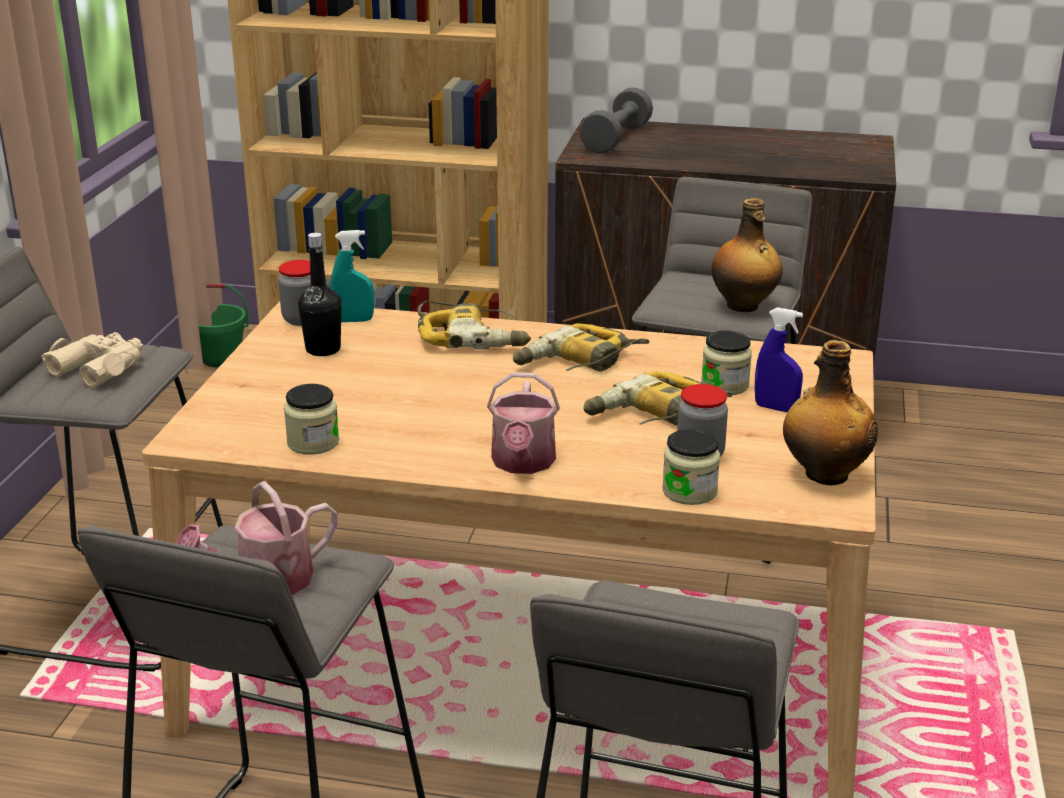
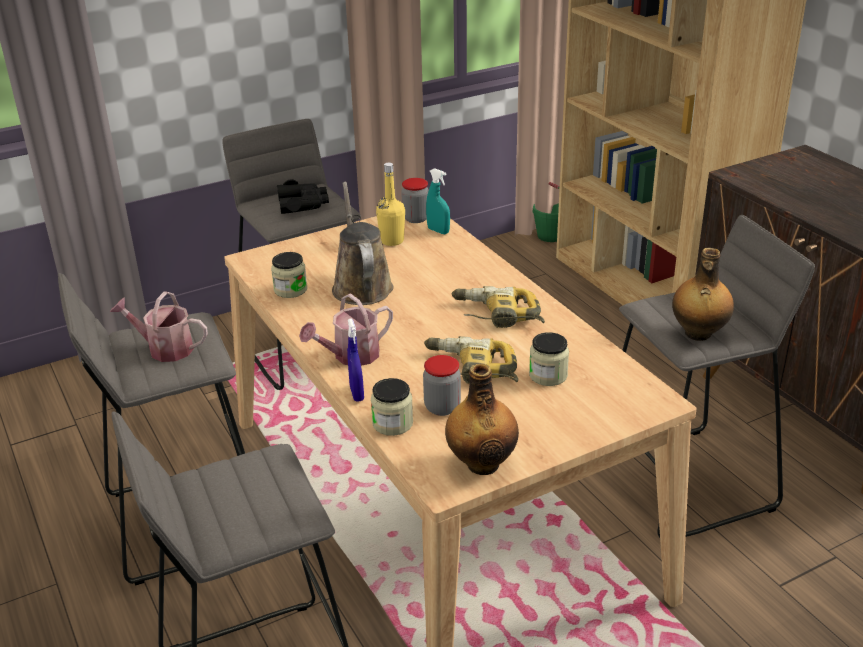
camera: 50 degrees right, 5 degrees up
(100, 367) = (303, 204): beige binoculars -> black binoculars
(323, 349) = (392, 241): black bottle -> yellow bottle
(386, 402) = (361, 286): none -> brown watering can
(472, 337) = (474, 271): power drill -> none
(616, 139) = (790, 169): grey dumbbell -> none
(775, 408) = (546, 407): blue spray bottle -> blue spray bottle (357, 393)

